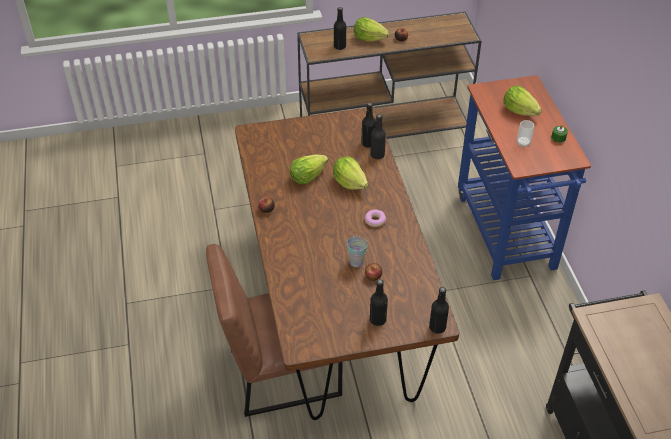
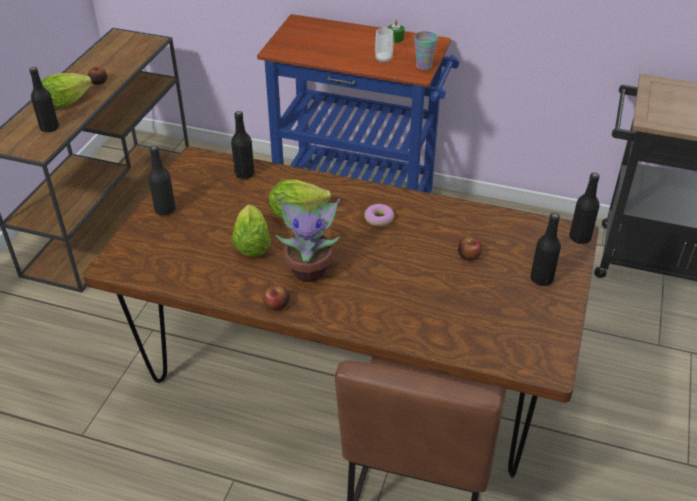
camera: 60 degrees left, 5 degrees down
(305, 210) = (310, 269): none -> potted plant
(356, 262) = (435, 260): cup -> cup (424, 66)
(377, 155) = (271, 175): black bottle -> black bottle (165, 210)
(519, 111) = (333, 43): lettuce -> none

